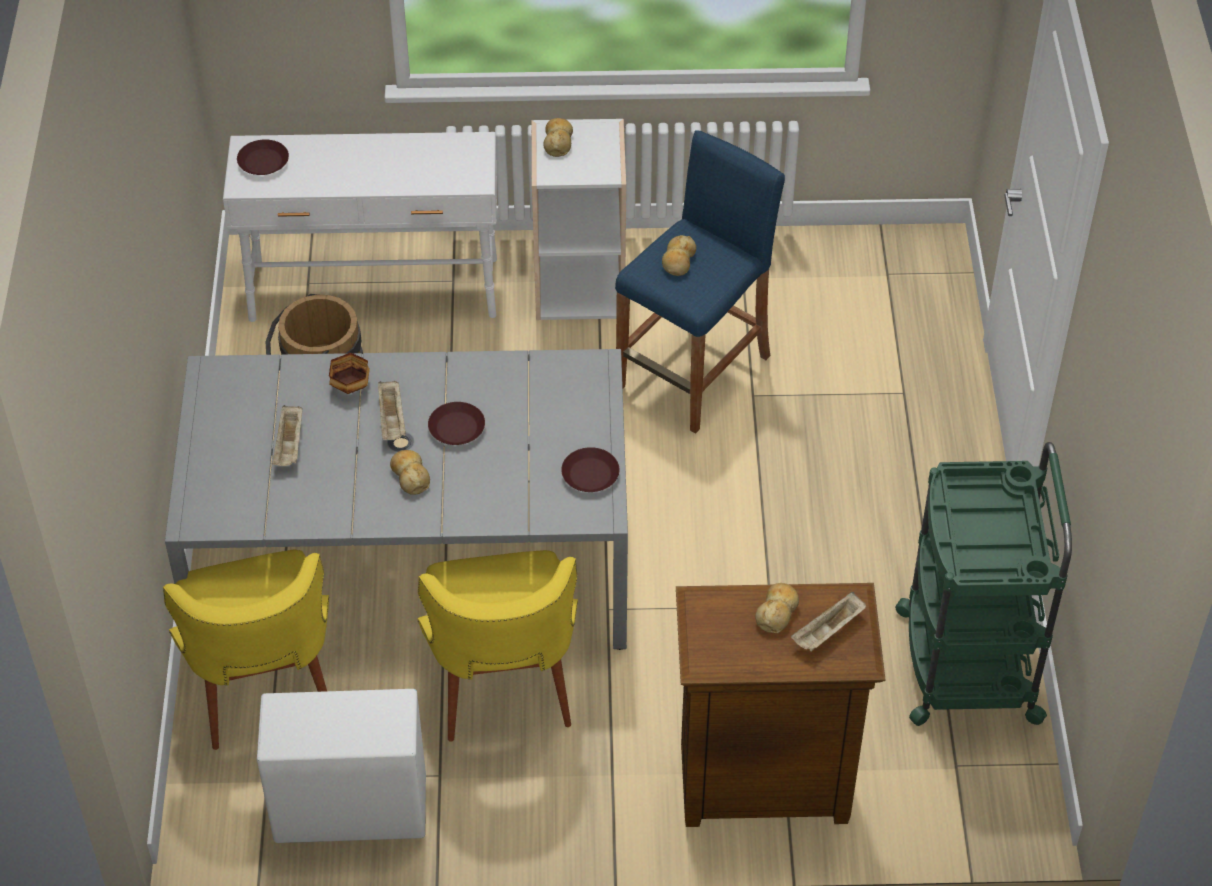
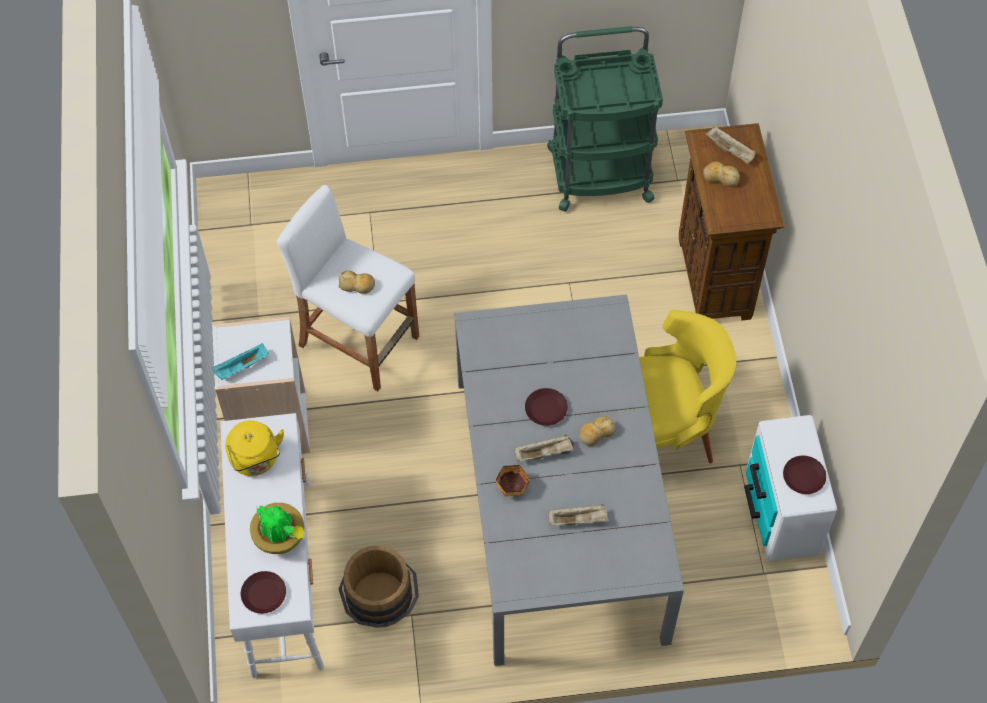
camera: 95 degrees left, 10 degrees up
(265, 690) = (690, 588): yellow chair -> none
(328, 177) = (281, 539): none -> potted plant
(435, 159) = (256, 460): none -> yellow kettle
(558, 141) = (241, 367): bread -> turquoise tray
(590, 474) = (578, 321): brown plate -> brown plate (803, 477)
(694, 373) = (359, 341): blue stool -> white stool

